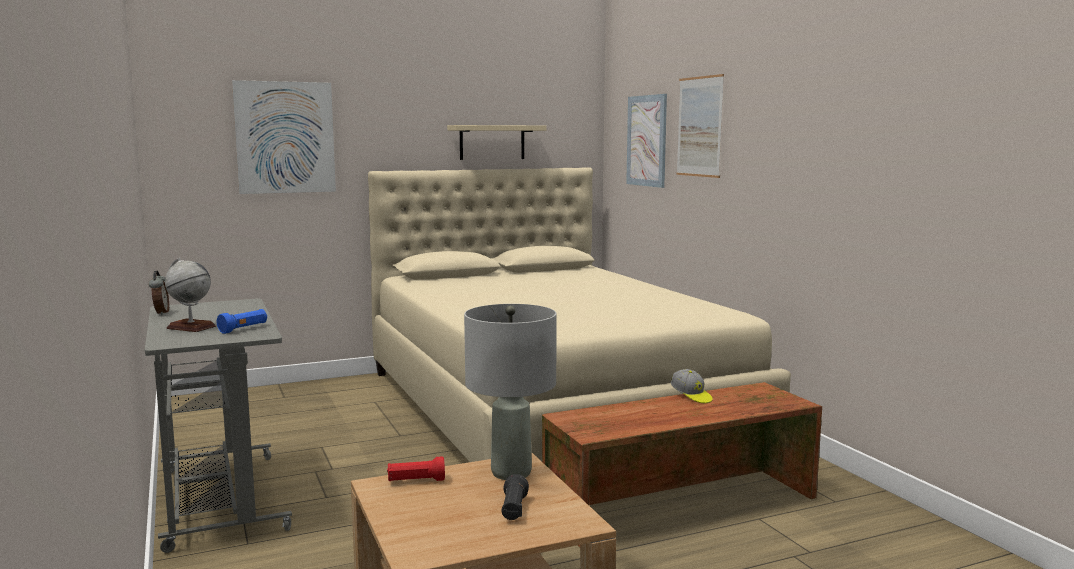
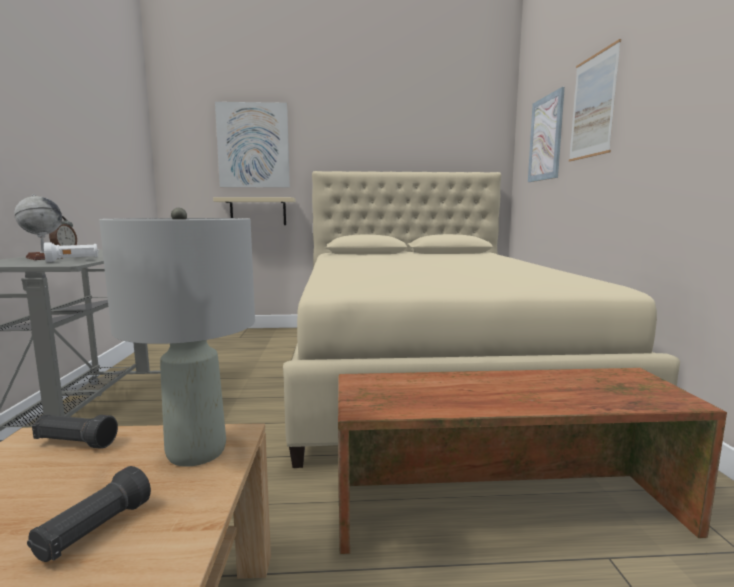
camera: 20 degrees right, 0 degrees up
(243, 329) = (73, 260): blue flashlight -> white flashlight
(416, 481) = (75, 443): red flashlight -> black flashlight
(492, 142) = (415, 151): beige shelf -> beige shelf (258, 211)
(691, 396) = (532, 374): cap -> none

